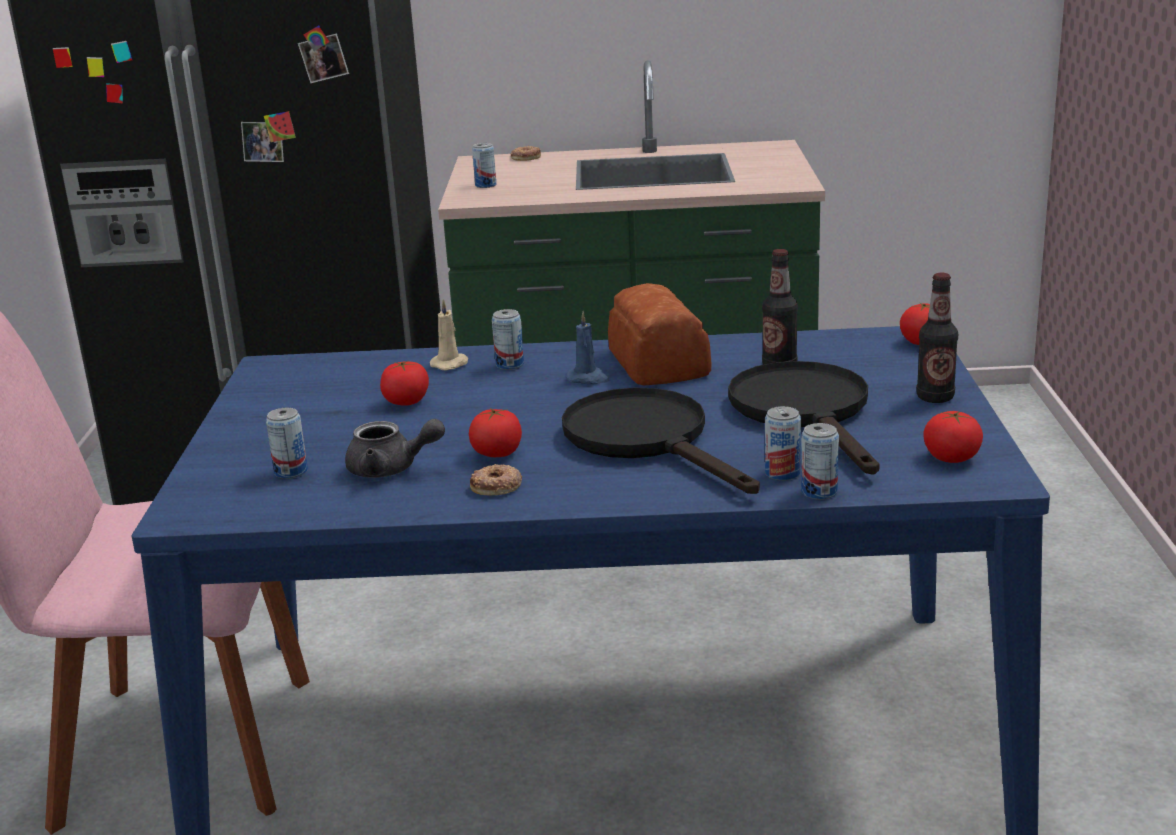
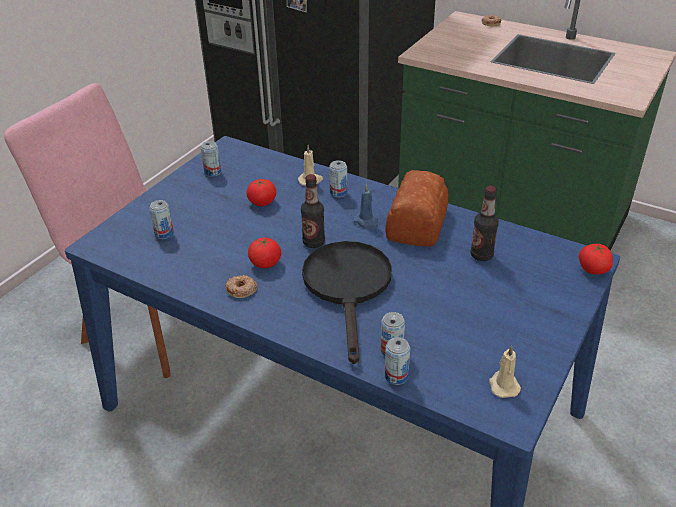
camera: 30 degrees right, 15 degrees up
(391, 469) = (207, 252): grey teapot -> none
(485, 185) = (443, 42): can -> can (212, 172)
(806, 412) = (457, 303): black frying pan -> none
(935, 398) = (548, 325): bottle -> bottle (313, 242)
(951, 458) = (503, 385): tomato -> beige candle

